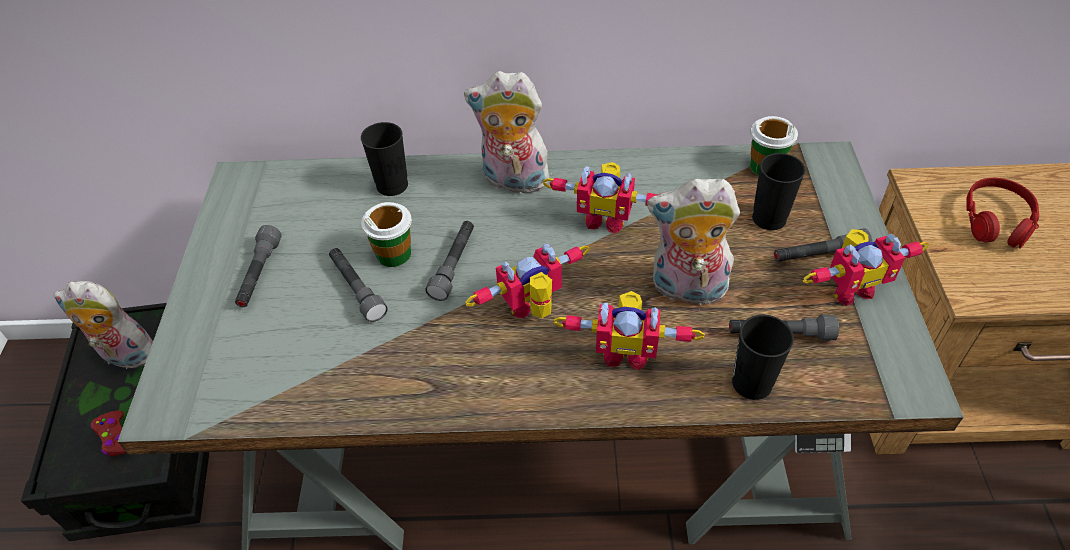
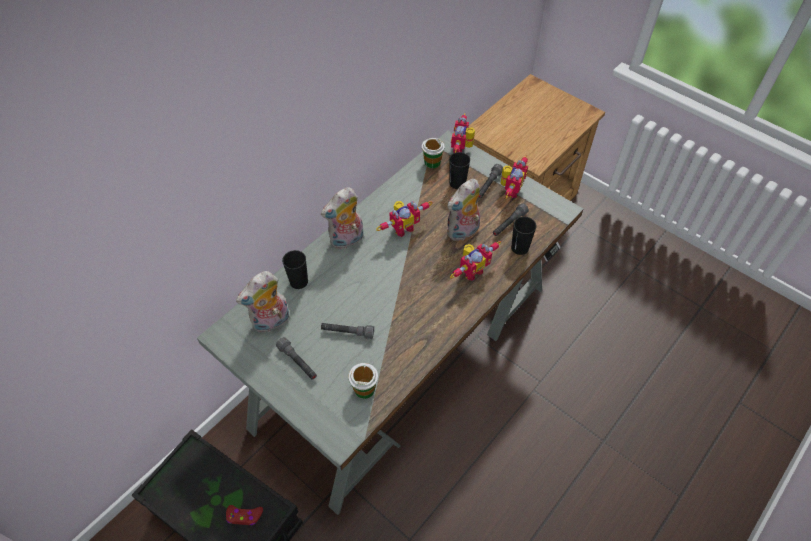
camera: 50 degrees left, 5 degrees up
(124, 356) = (191, 486): plush toy -> plush toy (271, 322)
(394, 254) = (341, 307): cup -> cup (364, 389)
(454, 265) = (371, 292): grey flashlight -> none
(534, 311) = (423, 283): toy robot -> toy robot (462, 149)
(996, 221) = (515, 129): red headphones -> none

